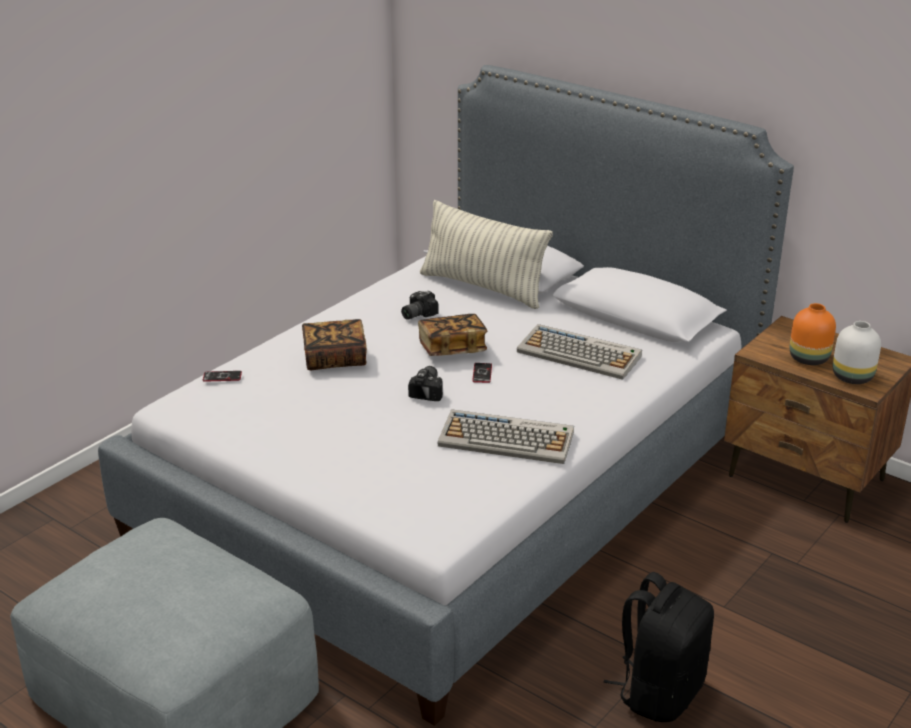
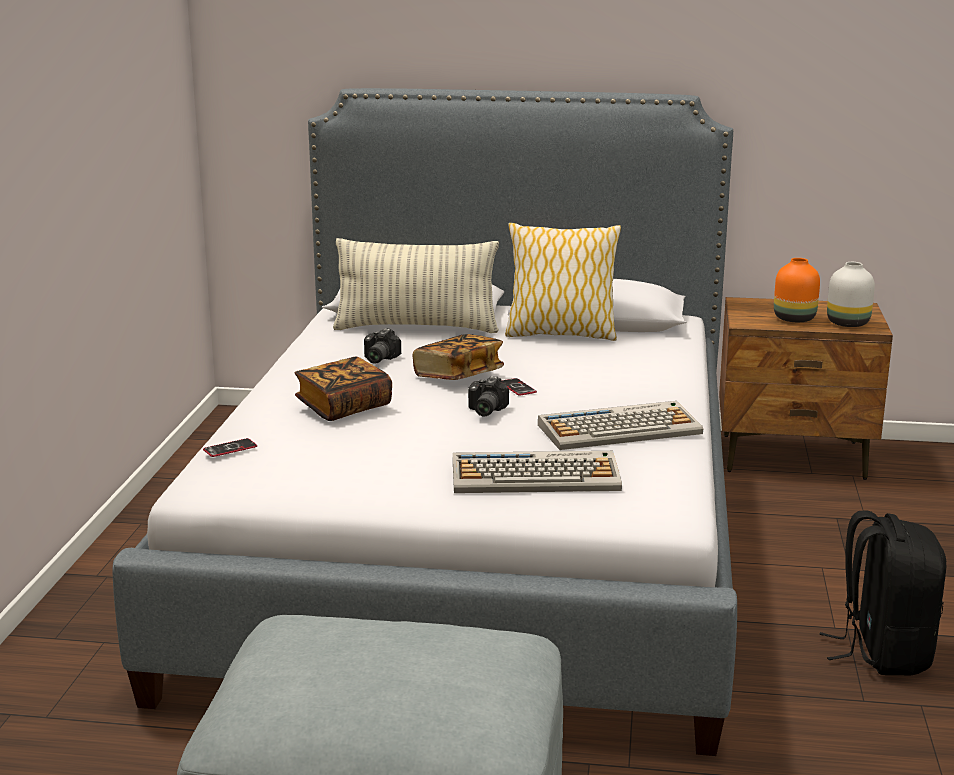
camera: 30 degrees left, 10 degrees down
(429, 390) = (484, 410): camera -> camera turned 150 degrees counterclockwise
(580, 354) = (590, 356): keyboard -> keyboard (536, 476)
(586, 323) = (560, 334): none -> pillow

